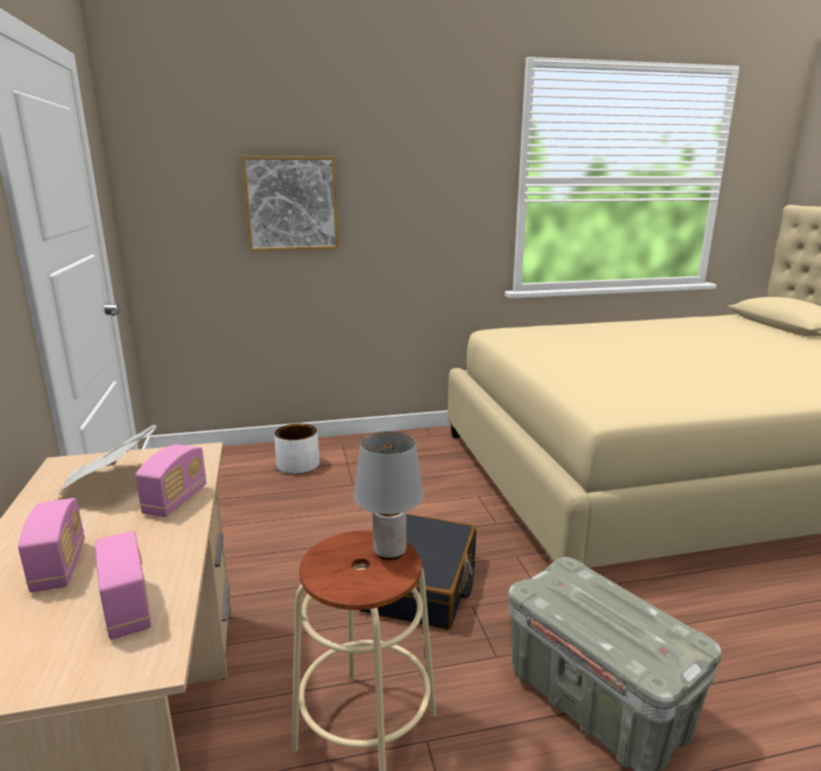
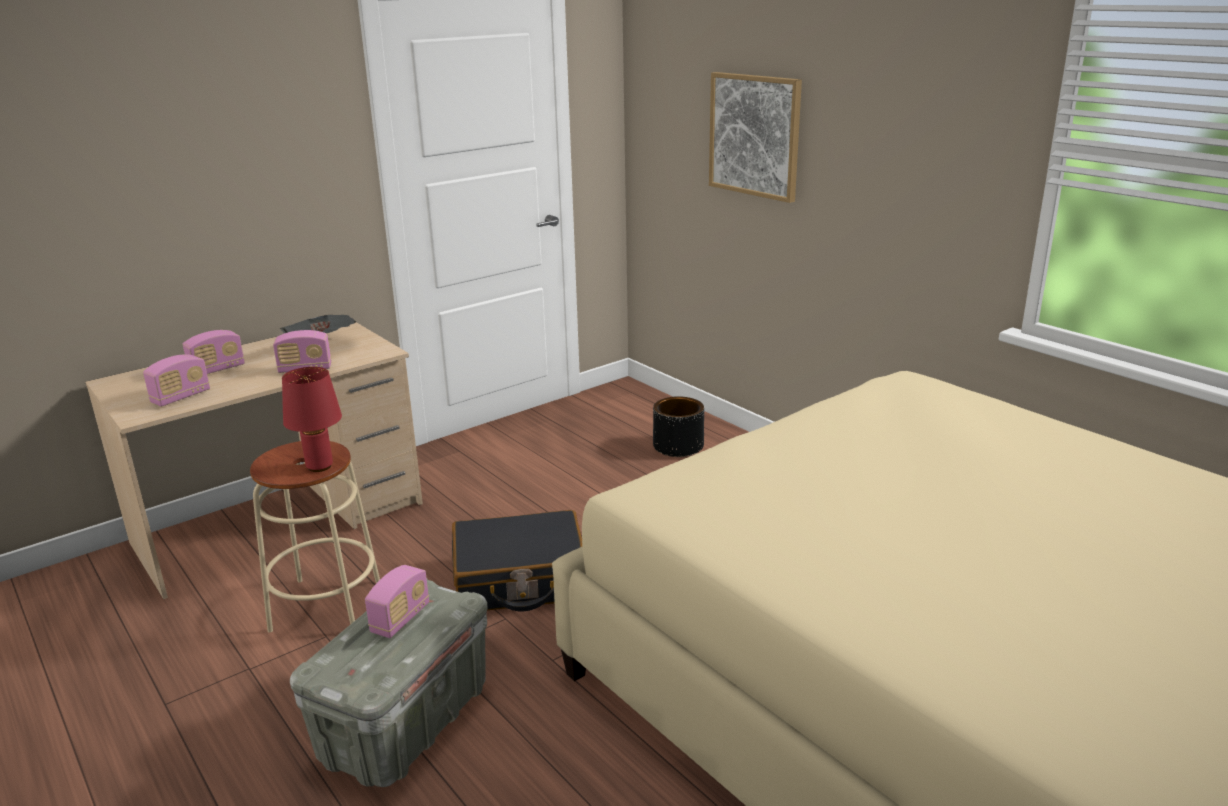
camera: 65 degrees right, 5 degrees up
(298, 465) = (678, 447): white planter -> black planter
(389, 552) = (319, 466): grey table lamp -> red table lamp
(586, 605) = (400, 619): none -> radio

